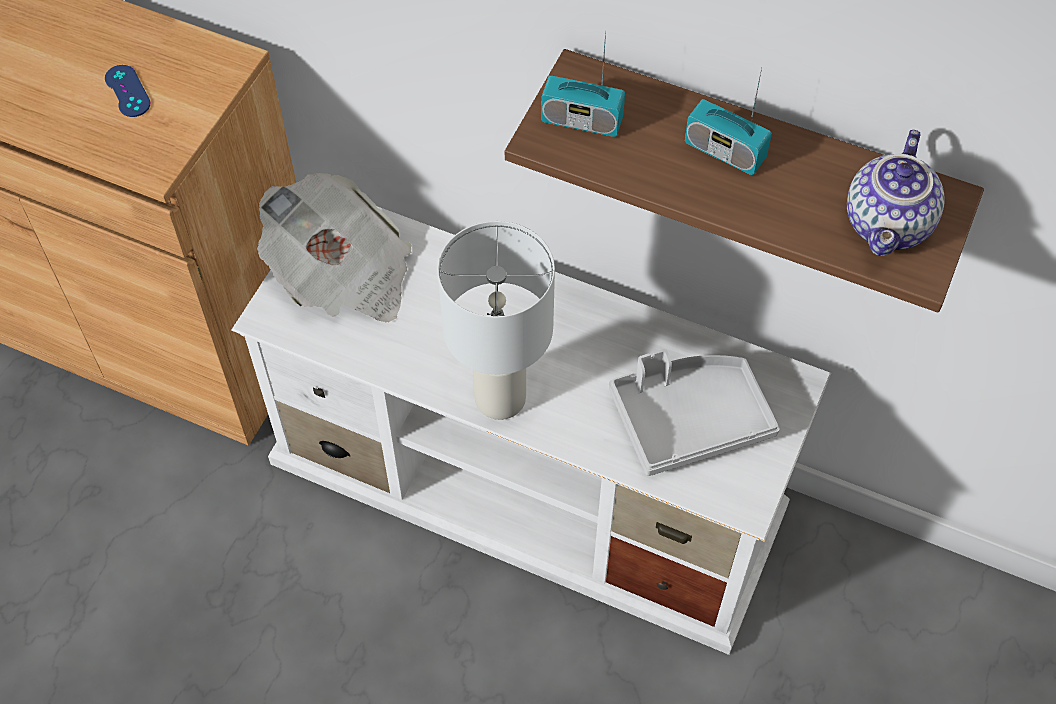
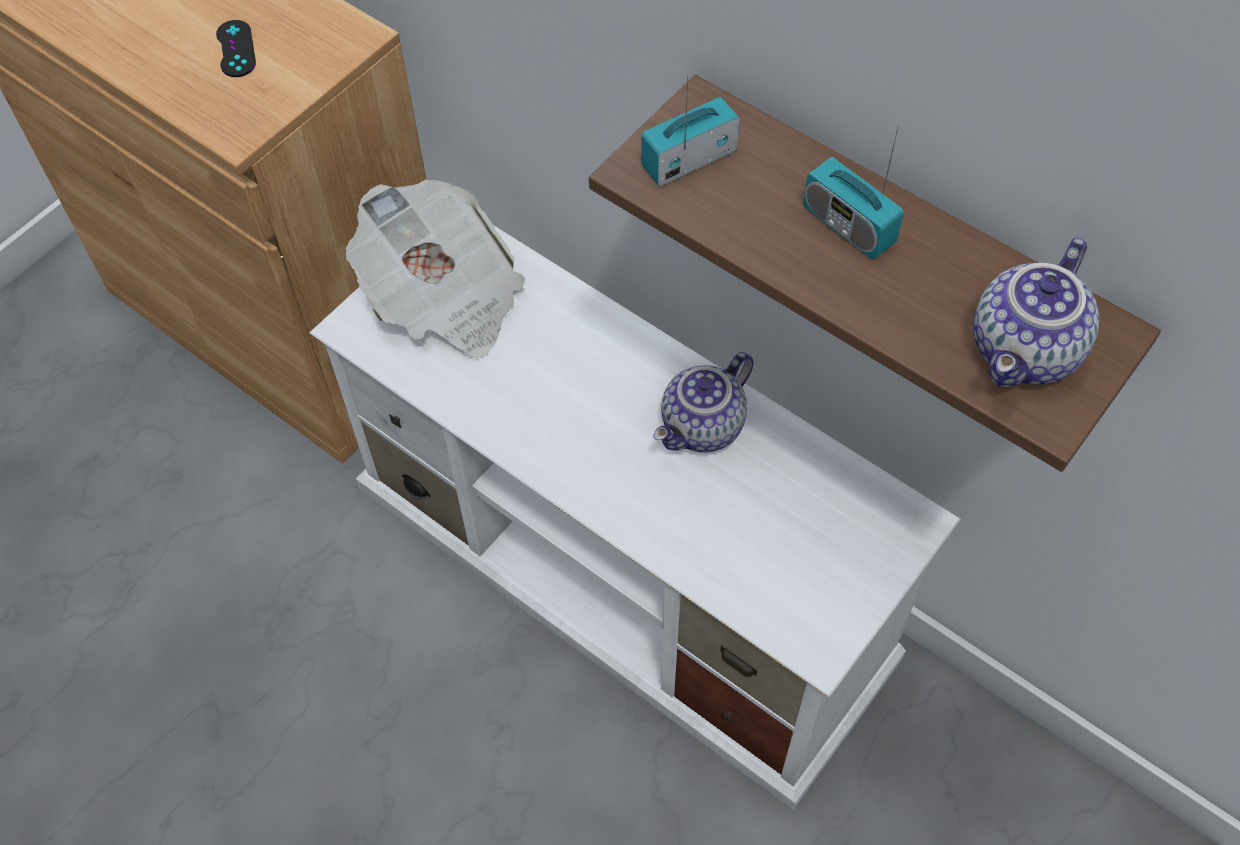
camera: 15 degrees right, 0 degrees up
(127, 91) = (236, 49): blue game controller -> black game controller
(499, 396) = (573, 465): white table lamp -> none
(581, 121) = (689, 159): radio -> radio turned 120 degrees clockwise
(600, 342) = (703, 428): none -> teapot
(689, 419) = (780, 537): grey tray -> none

